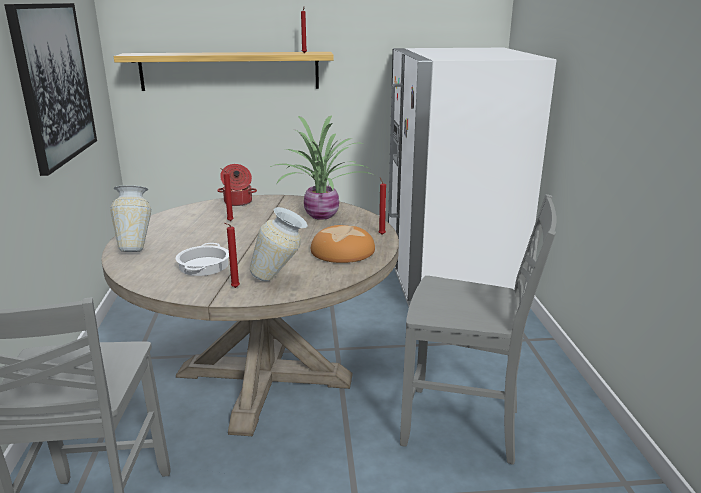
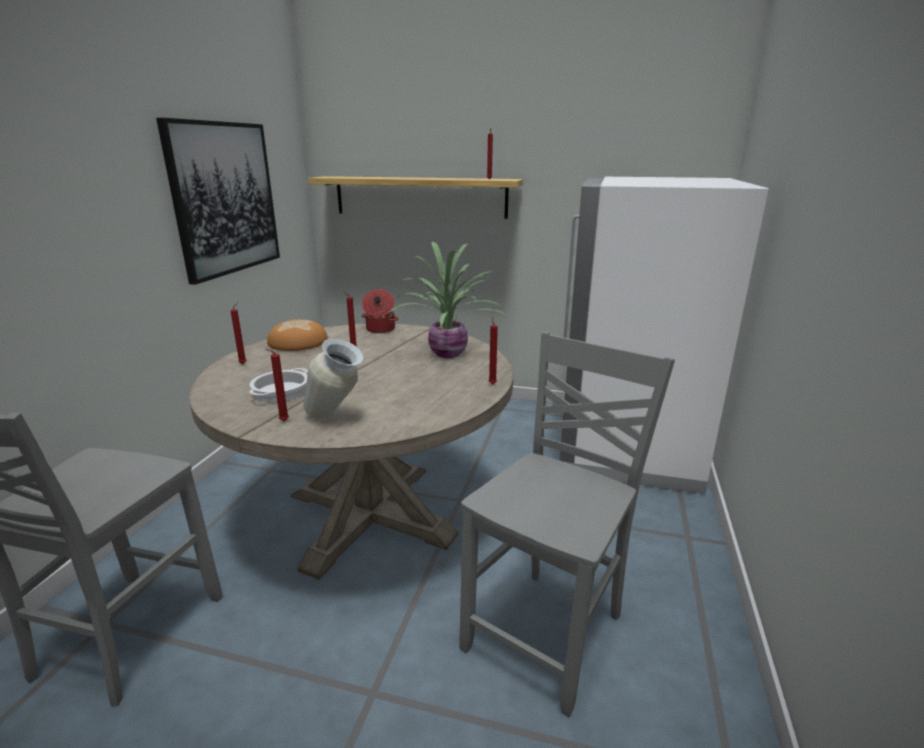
camera: 20 degrees right, 0 degrees up
(137, 247) = (244, 363): vase -> red candle
(343, 251) = (432, 397): bread -> bread (298, 342)
(463, 426) = (548, 632): grey chair -> grey chair turned 90 degrees counterclockwise

